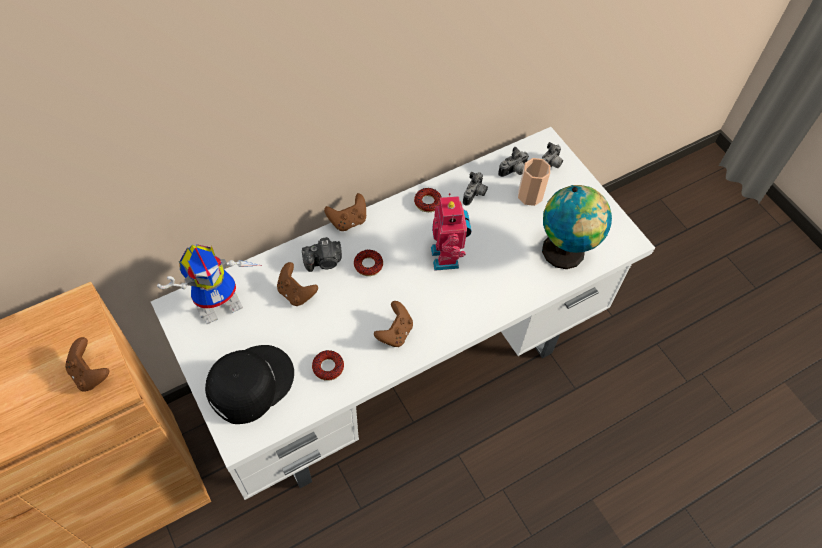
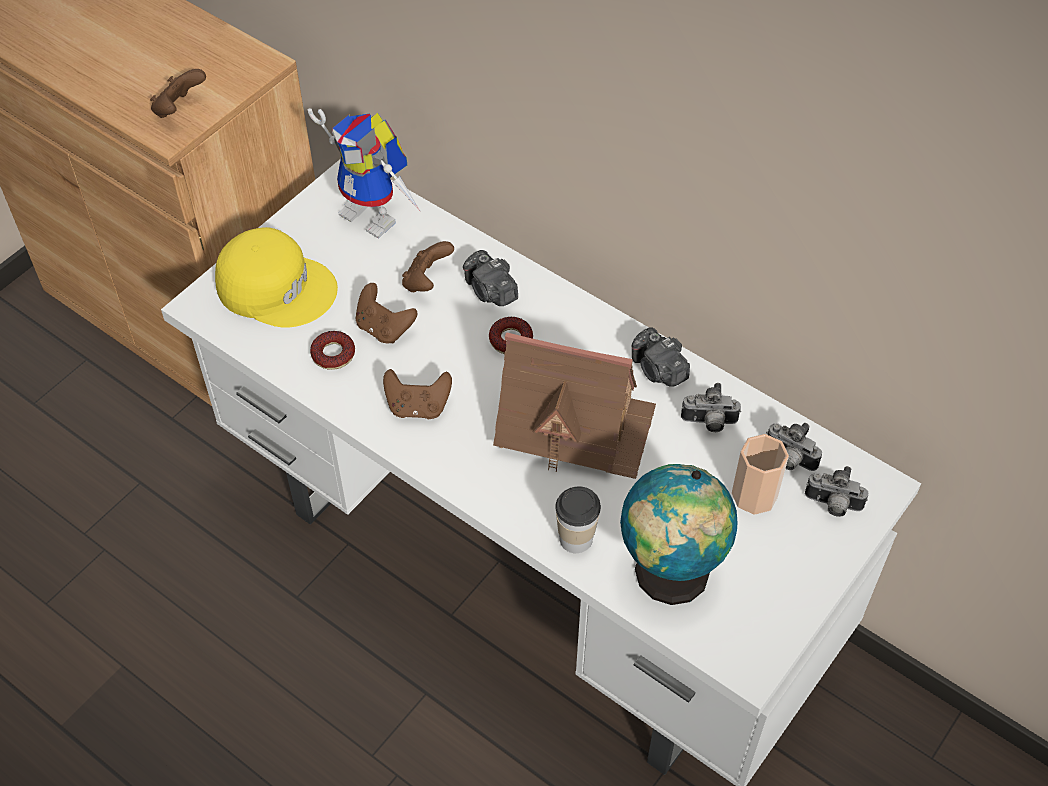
camera: 70 degrees right, 5 degrees down
(249, 383) = (277, 286): black cap -> yellow cap
(348, 221) = (571, 292): brown game controller -> brown game controller (384, 328)
(428, 202) = (658, 370): donut -> camera
(447, 257) = (574, 425): toy robot -> toy house
(525, 286) = (576, 539): none -> cup

